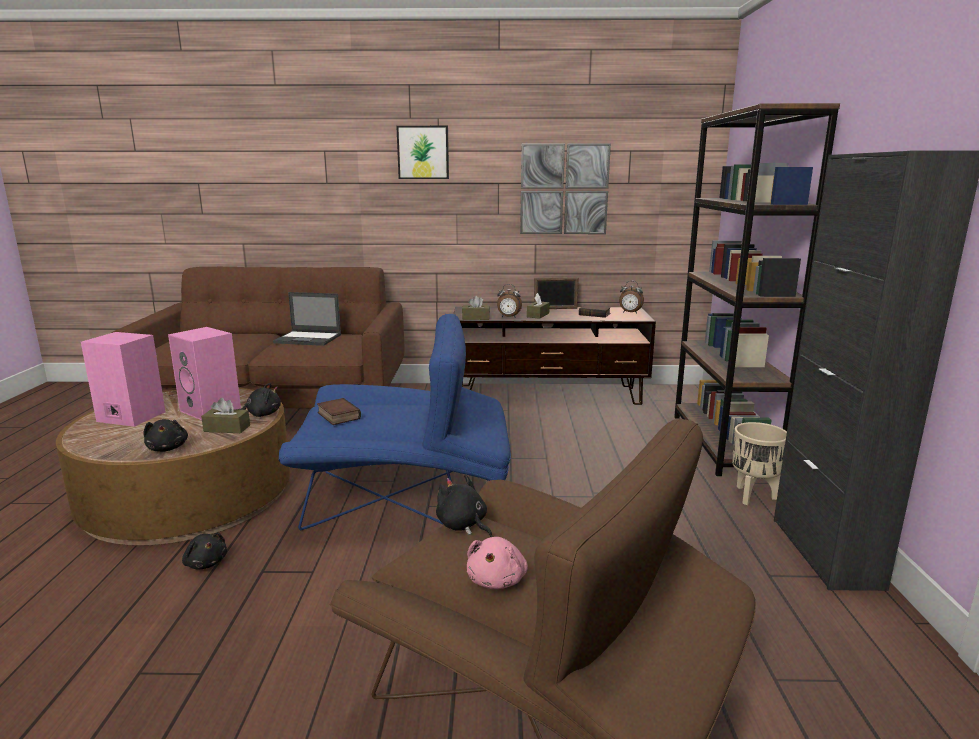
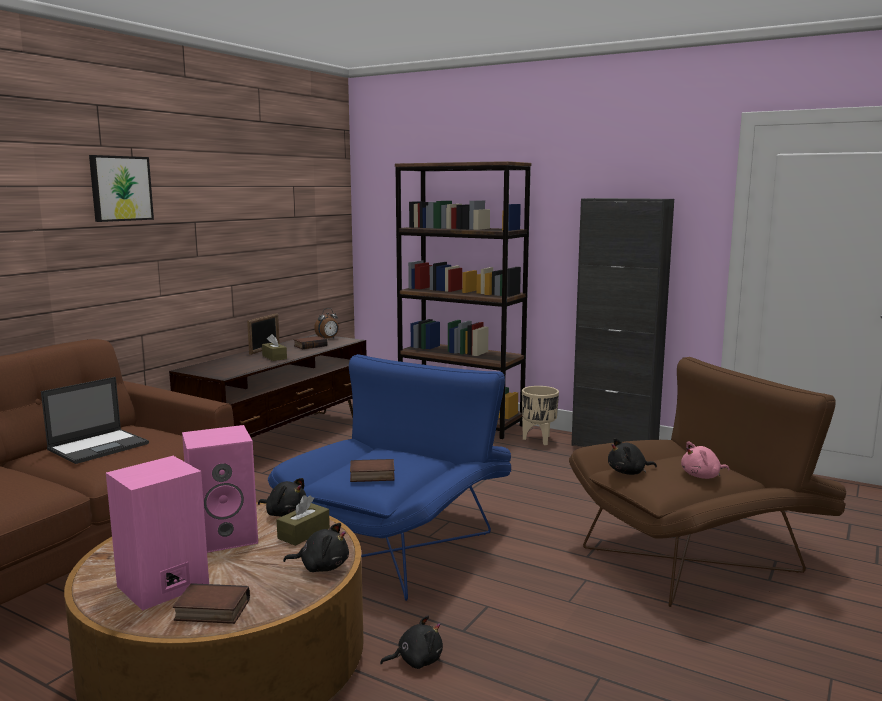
camera: 60 degrees left, 5 degrees down
(95, 437) = (210, 611): none -> book
(261, 414) = (285, 513): black plush toy -> black plush toy turned 105 degrees clockwise
(476, 318) = (236, 373): brown tissue box -> none
(497, 580) = (702, 476): pink plush toy -> pink plush toy turned 120 degrees clockwise
(508, 317) = (259, 364): alarm clock -> none
(564, 189) = (251, 225): picture -> none

